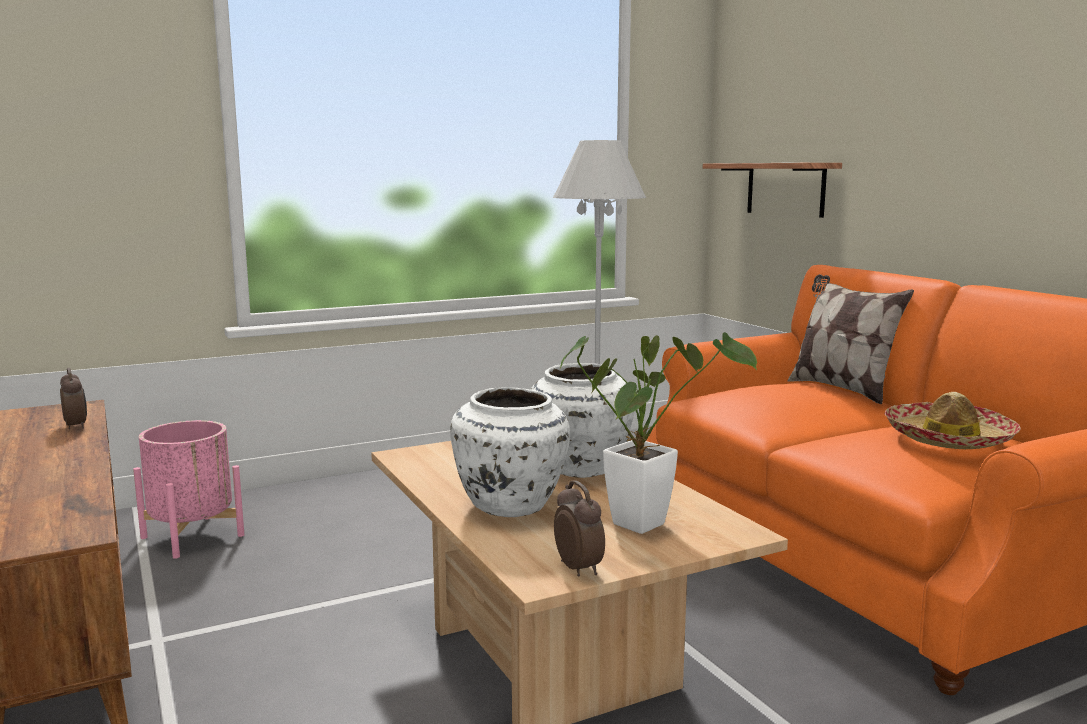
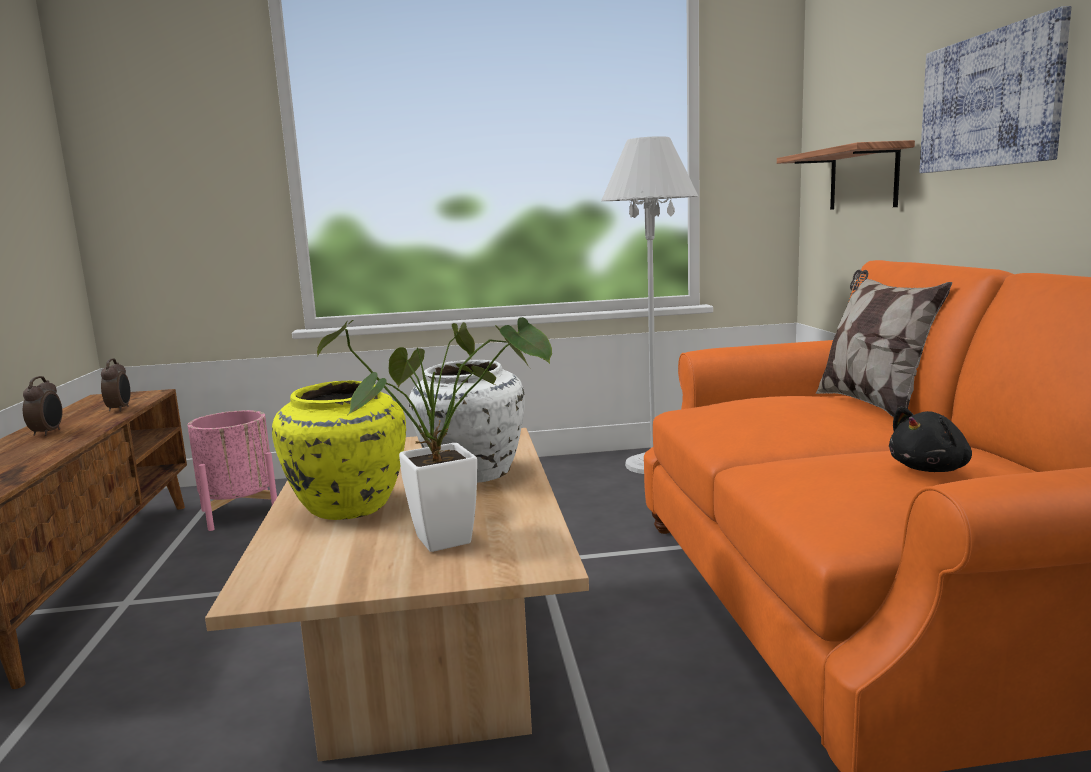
camera: 20 degrees right, 0 degrees up
(510, 506) = (347, 508): white vase -> yellow vase
(579, 568) = (313, 584): alarm clock -> alarm clock (48, 433)
(917, 141) = (989, 101): none -> picture
(949, 439) = (931, 469): hat -> black plush toy

